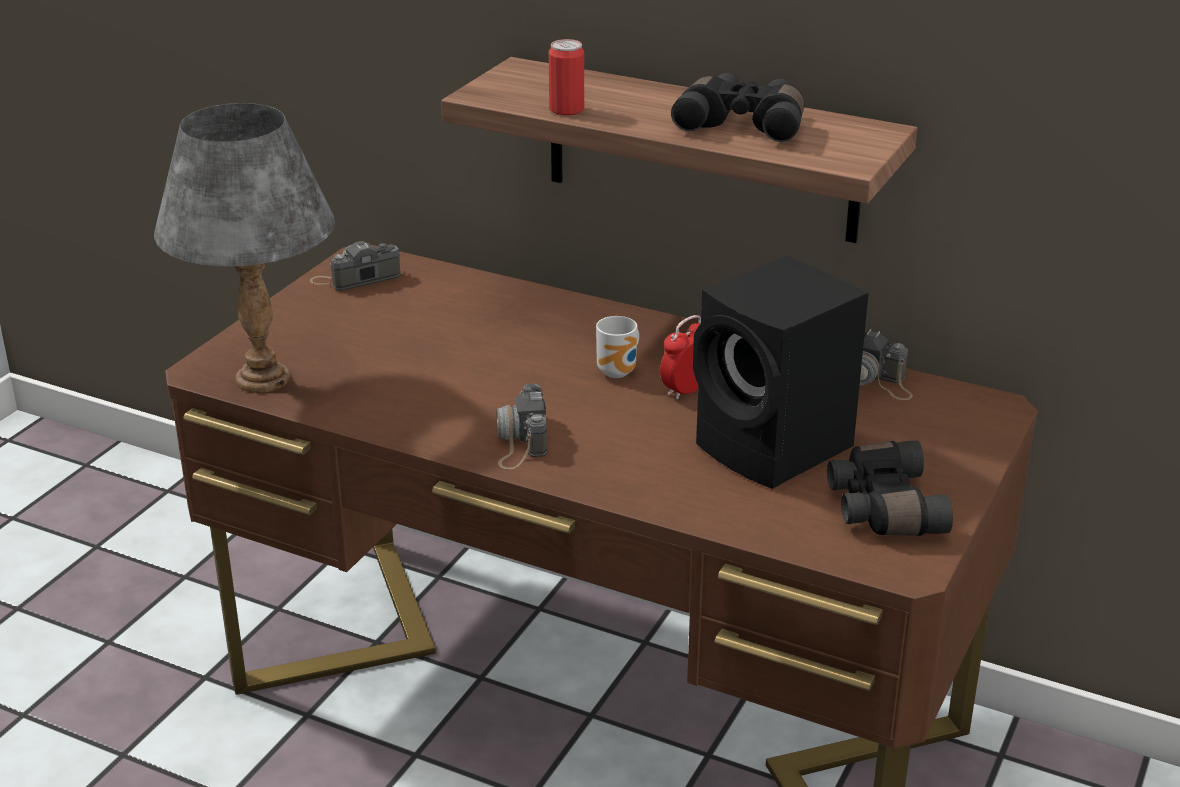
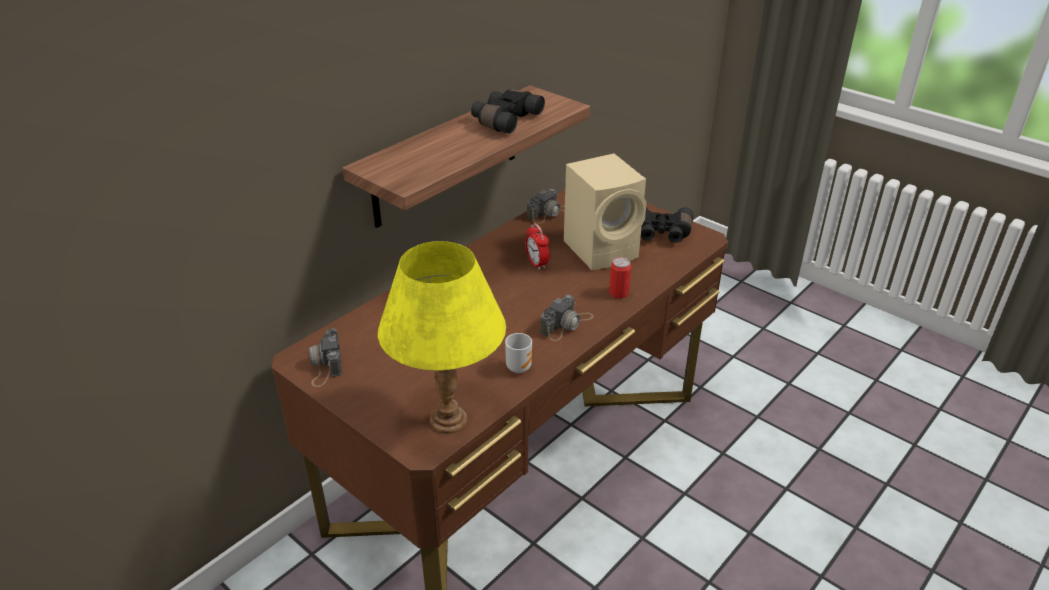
camera: 75 degrees left, 5 degrees up
(264, 378) = (449, 419): grey table lamp -> yellow table lamp
(520, 440) = (566, 324): camera -> camera turned 60 degrees counterclockwise
(566, 109) = (451, 161): can -> can (619, 293)
(620, 372) = (508, 281): mug -> mug (518, 367)
(776, 449) = (603, 249): black speaker -> beige speaker

